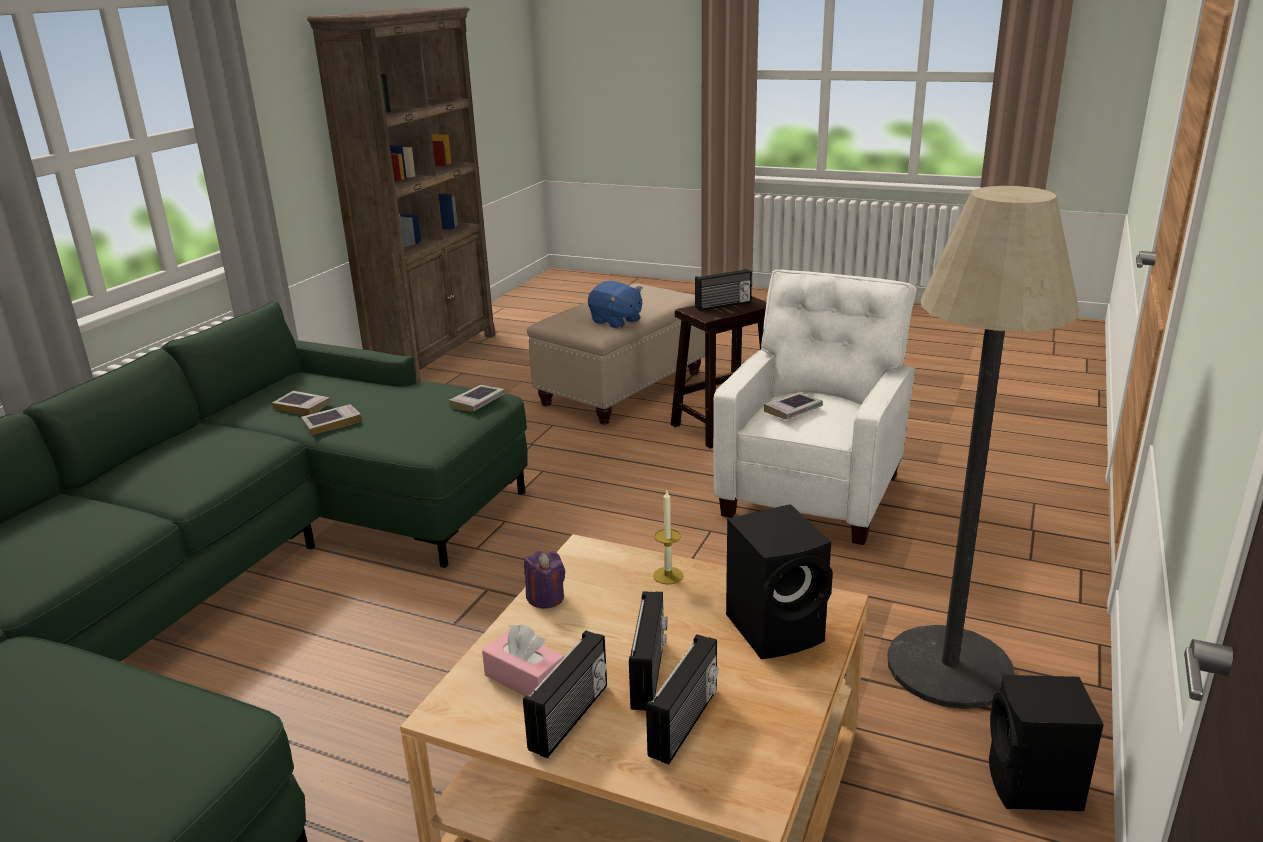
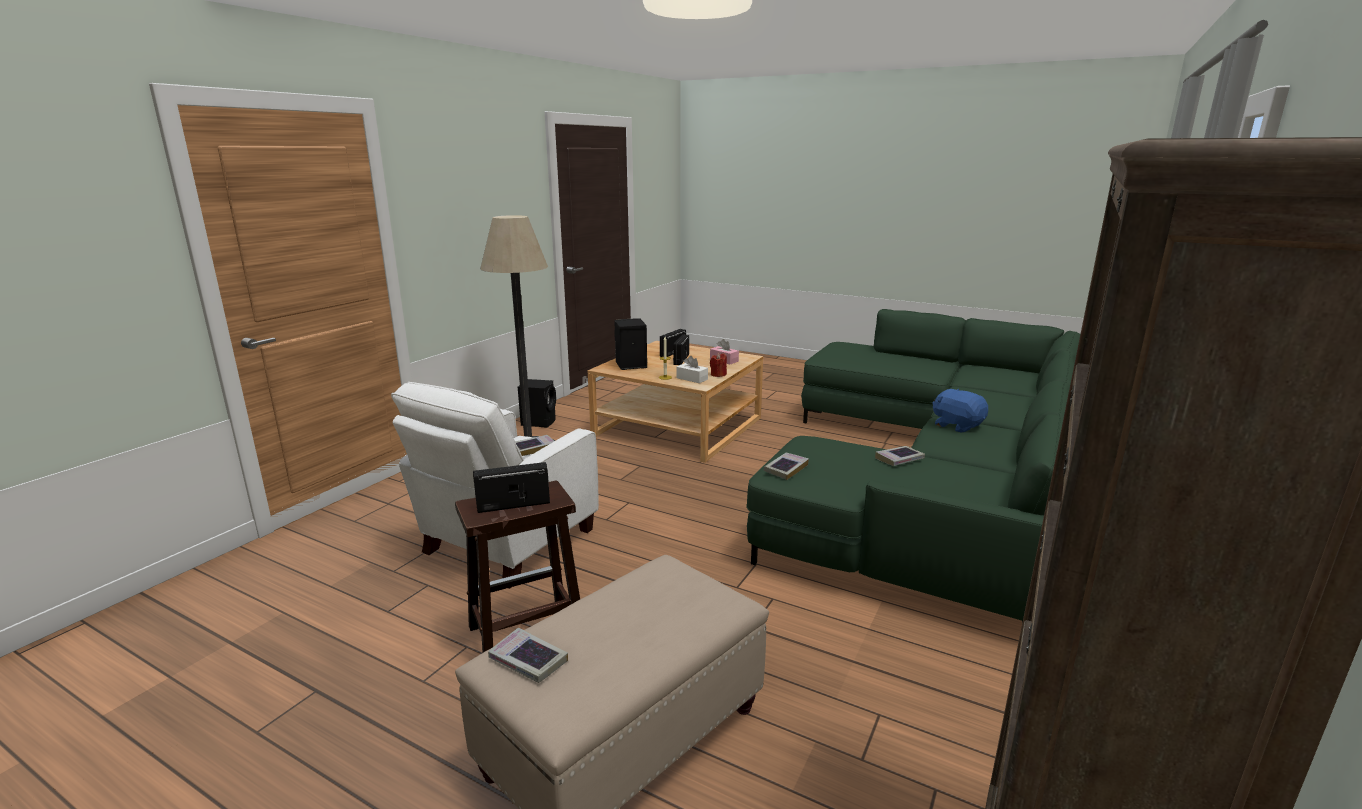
camera: 175 degrees left, 5 degrees down
(302, 407) = (943, 476): book -> book (528, 660)
(545, 598) = (718, 375): purple candle -> red candle
(571, 717) = (708, 354): radio -> none
(606, 575) = (692, 379): none -> white tissue box
(616, 321) = (636, 591): blue plush toy -> blue plush toy (957, 426)

